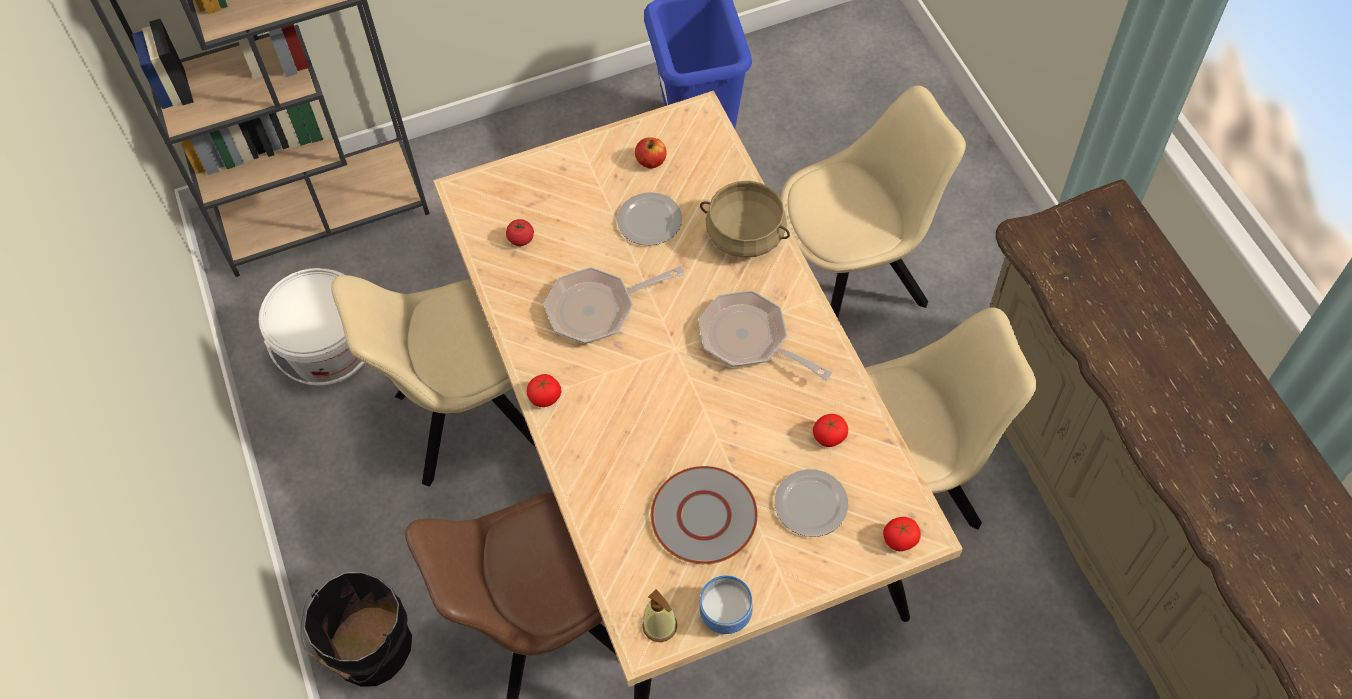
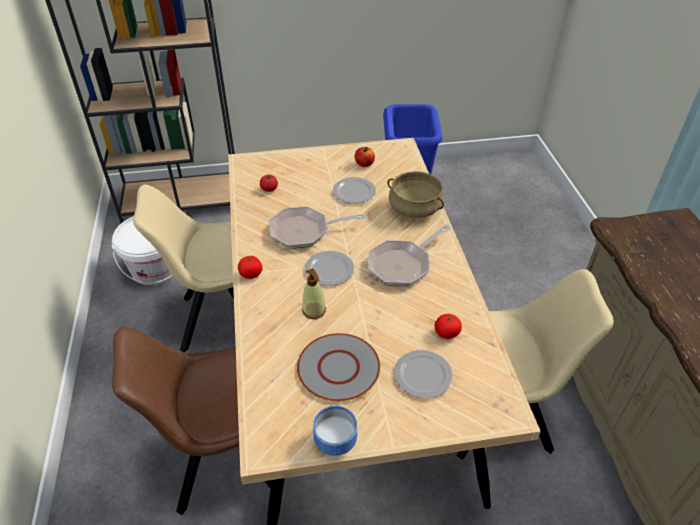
camera: 10 degrees right, 15 degrees down
(367, 649) = (103, 445): black bucket -> none
(650, 367) = (329, 269): none -> plate
(660, 626) = (280, 440): soap dispenser -> soap dispenser (314, 311)
(750, 339) = (403, 265): frying pan -> frying pan turned 90 degrees counterclockwise
(851, 286) = (484, 288): beige chair -> none
(900, 539) = (489, 414): tomato -> none

